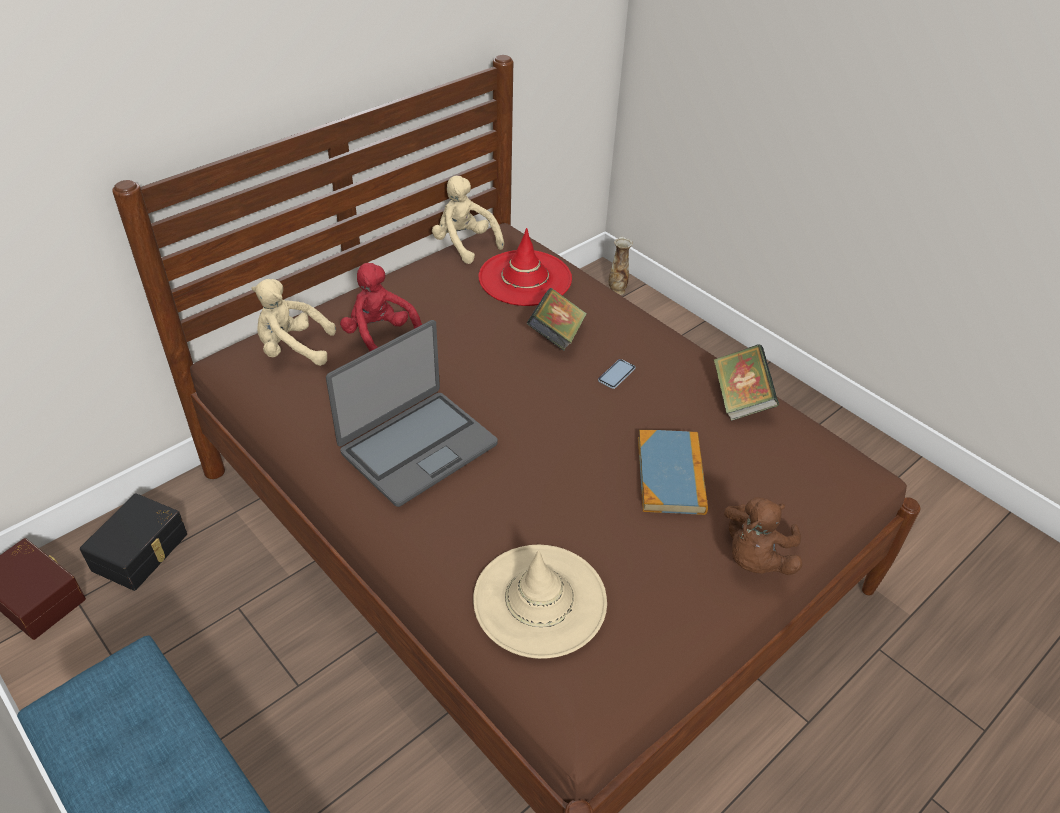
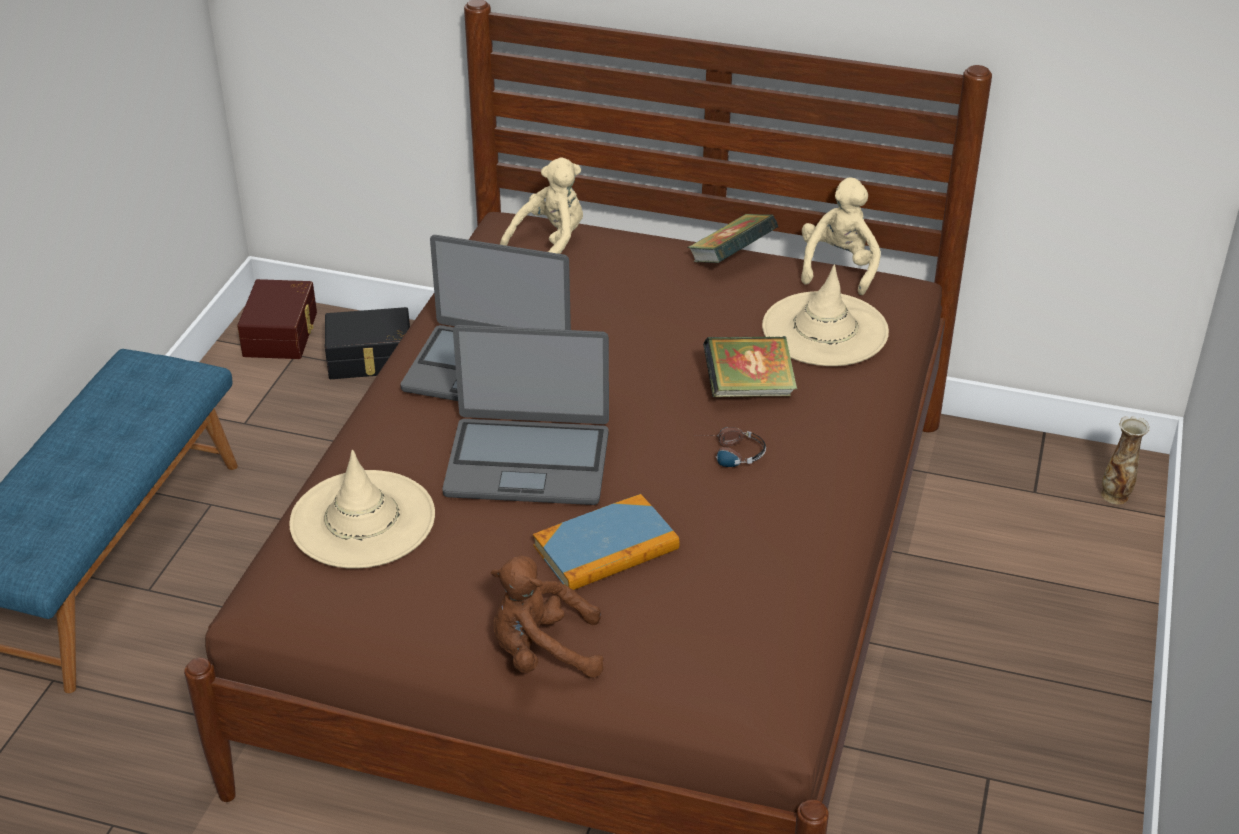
camera: 60 degrees right, 5 degrees down
(293, 349) = (550, 244): beige plush toy -> beige plush toy turned 75 degrees clockwise
(380, 337) = (619, 283): red plush toy -> none
(525, 278) = (824, 330): red hat -> beige hat
(546, 473) = (528, 462): none -> laptop
(616, 375) = (729, 454): phone -> headphones
(740, 399) = (789, 563): book -> book (731, 259)

